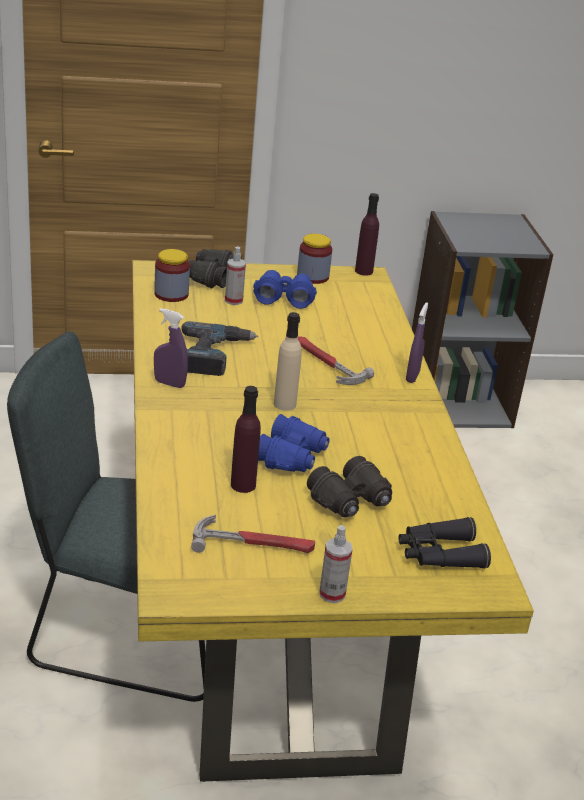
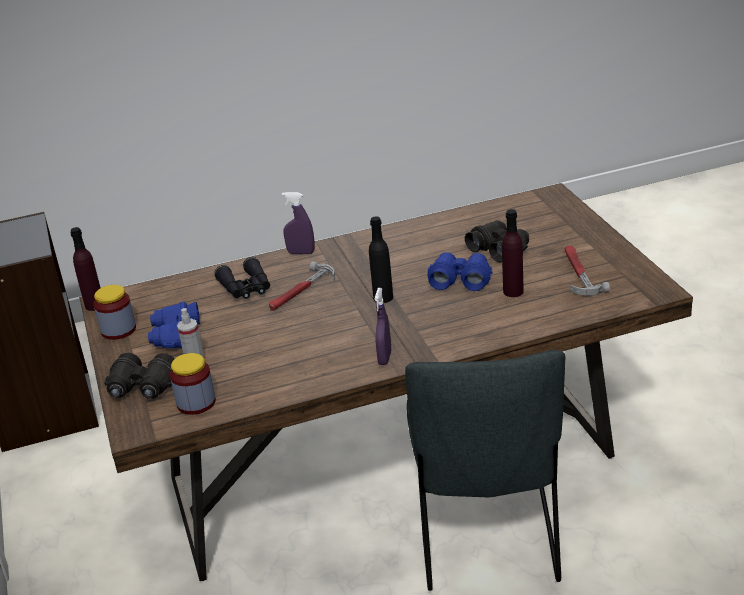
camera: 95 degrees left, 0 degrees up
(215, 355) = (317, 347): power drill -> none
(270, 590) = (388, 470): yellow dining table -> brown dining table
(285, 404) = (383, 297): beige bottle -> black bottle
(332, 594) = (605, 239): spray bottle -> none
(439, 554) = (532, 213): black binoculars -> black binoculars (246, 288)

